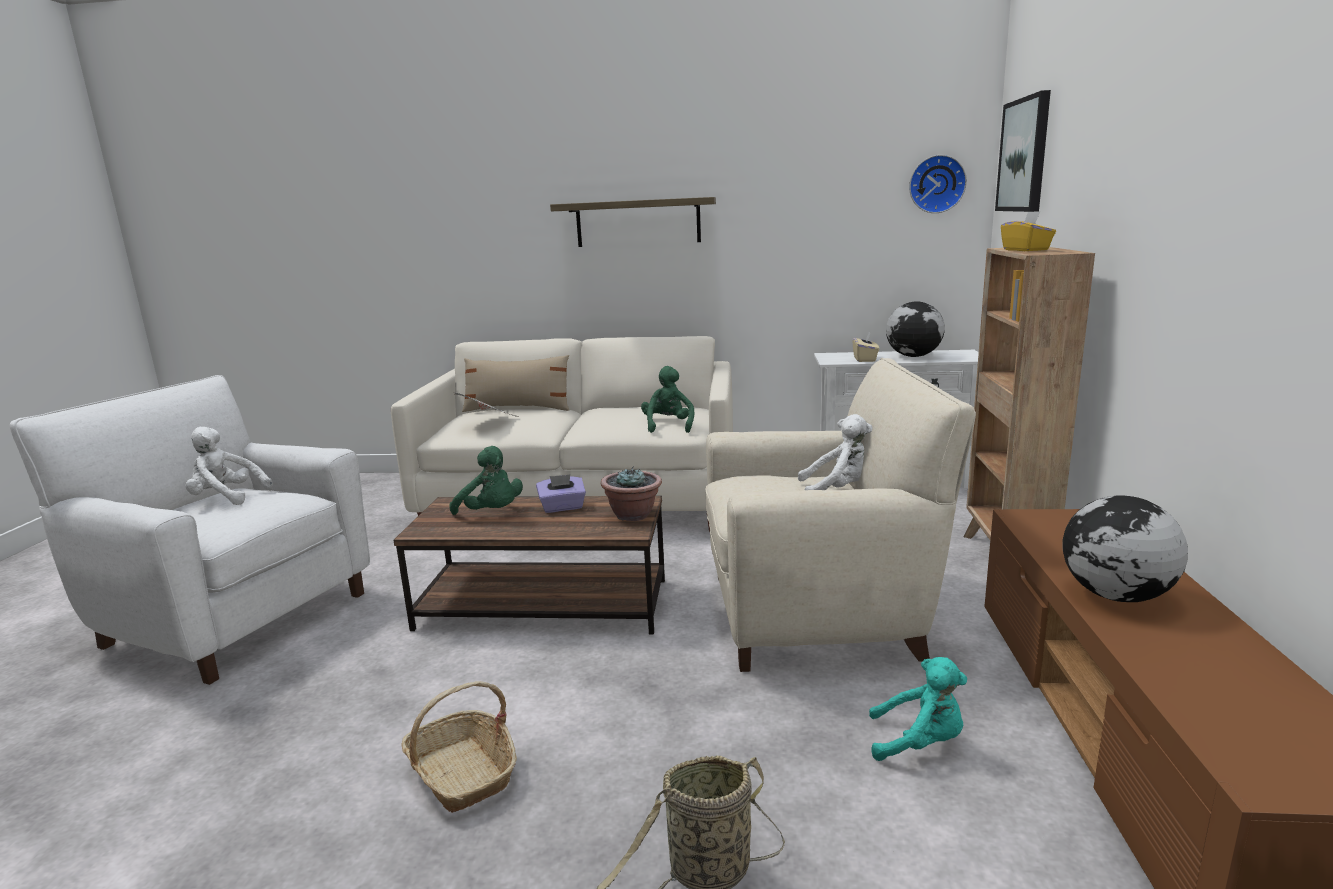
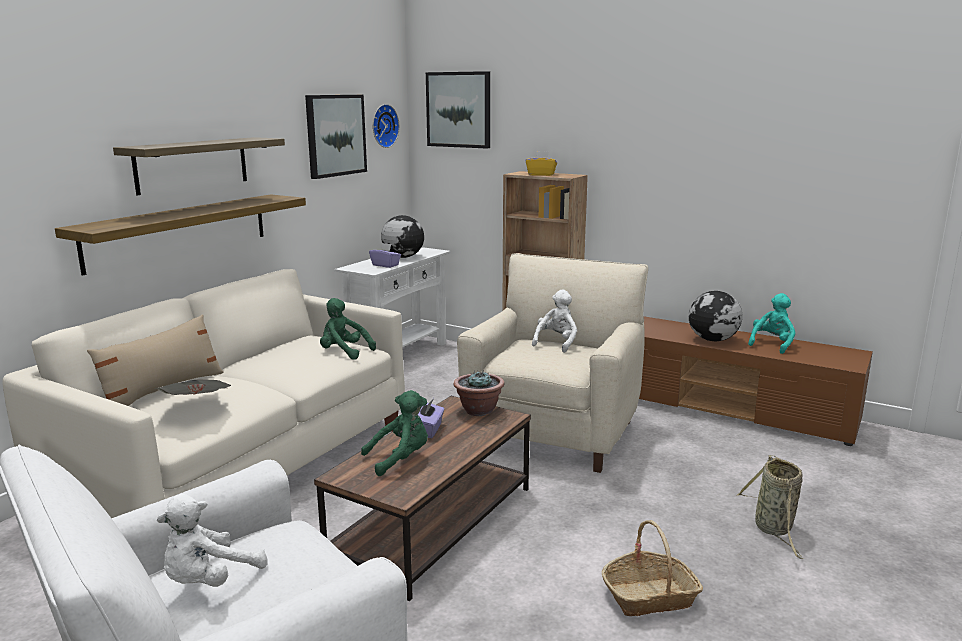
camera: 65 degrees left, 0 degrees up
(619, 283) = (179, 231): none -> shelf
(841, 196) = (335, 135): none -> picture
(865, 359) = (385, 265): beige tissue box -> purple tissue box
(919, 743) = (698, 447): turquoise plush toy -> turquoise plush toy (772, 344)

